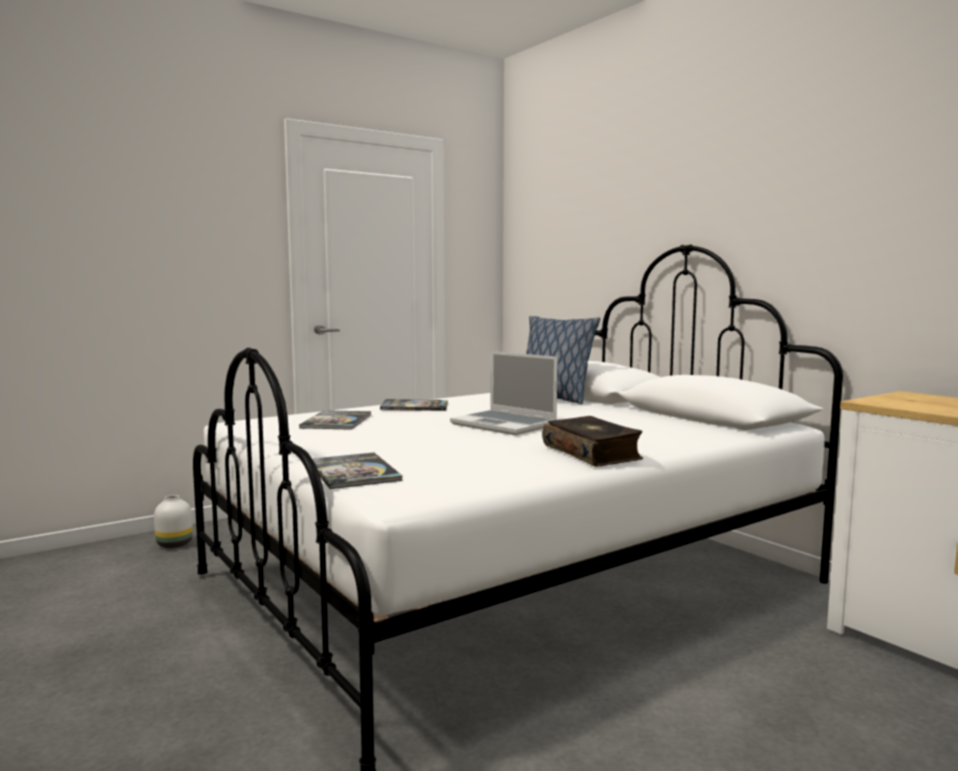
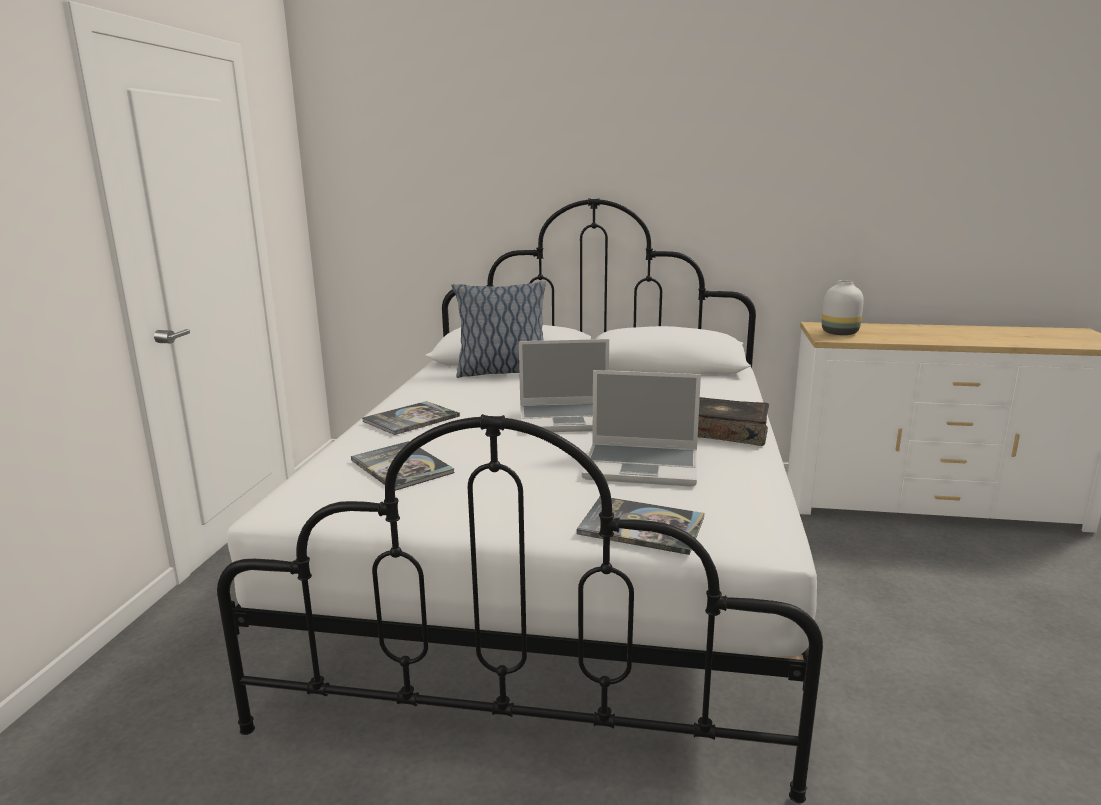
camera: 45 degrees left, 10 degrees up
(175, 544) = (105, 718): white vase -> white vase (840, 333)
(462, 453) = (643, 466): none -> laptop

